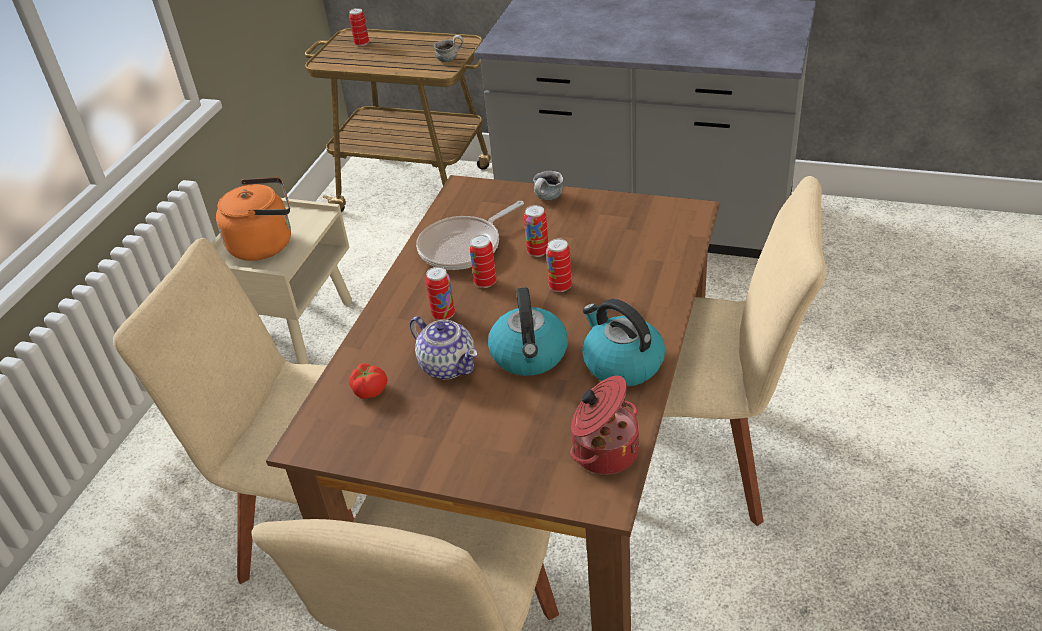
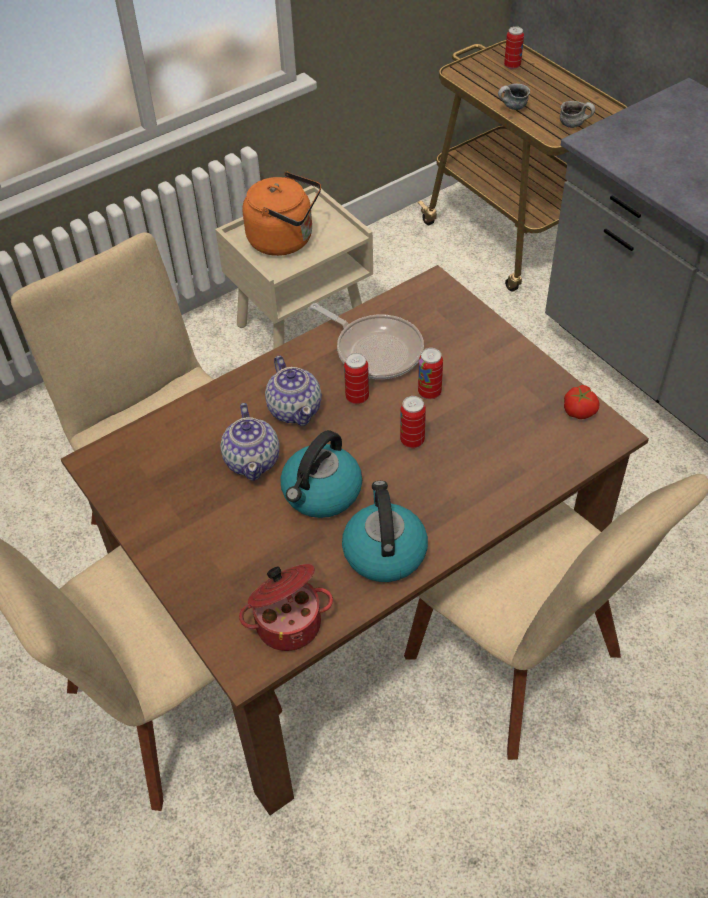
camera: 35 degrees right, 10 degrees up
(370, 389) = (179, 445): tomato -> tomato (580, 410)
(443, 315) = (295, 409): can -> teapot
(464, 247) = (375, 350): frying pan -> frying pan turned 135 degrees counterclockwise
(548, 199) = (493, 341): mug -> mug (512, 108)

